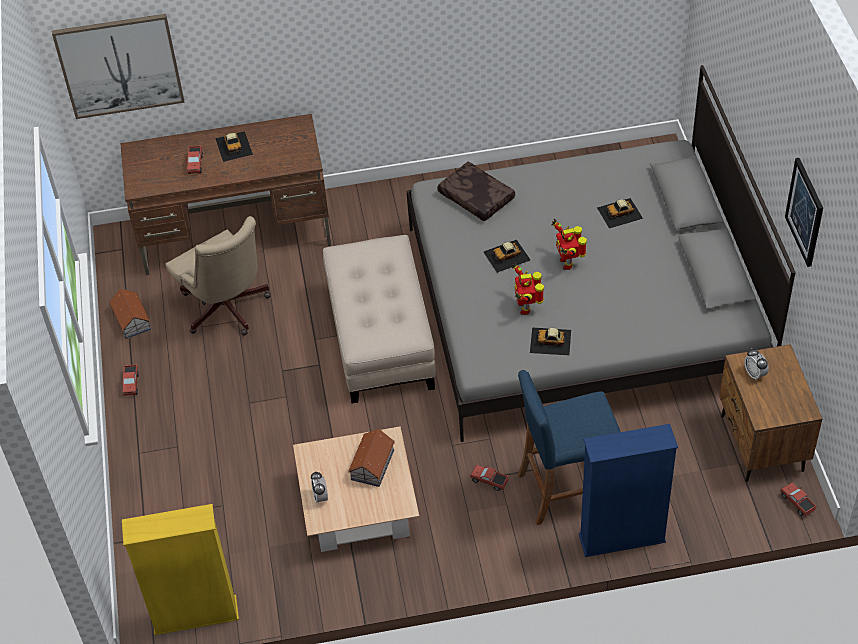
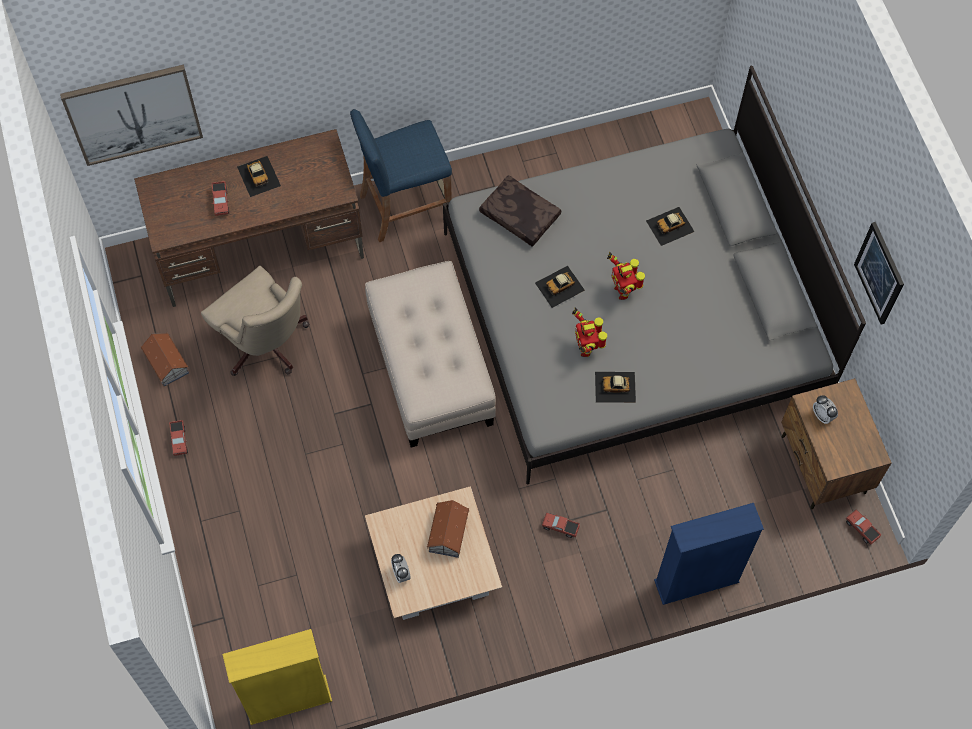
camera: 10 degrees left, 15 degrees up
(568, 489) = (638, 530): blue stool -> blue stool (405, 206)

